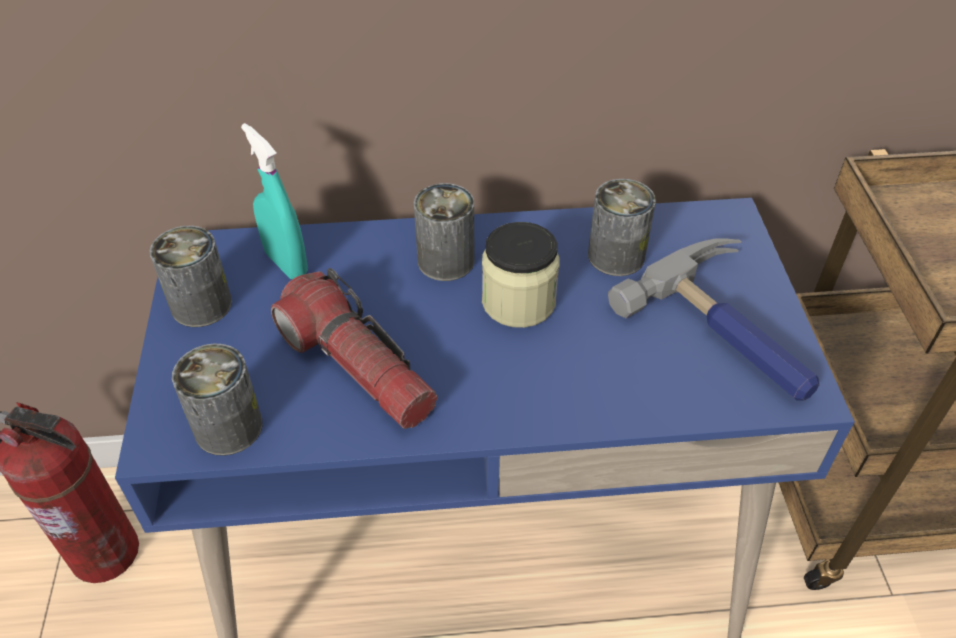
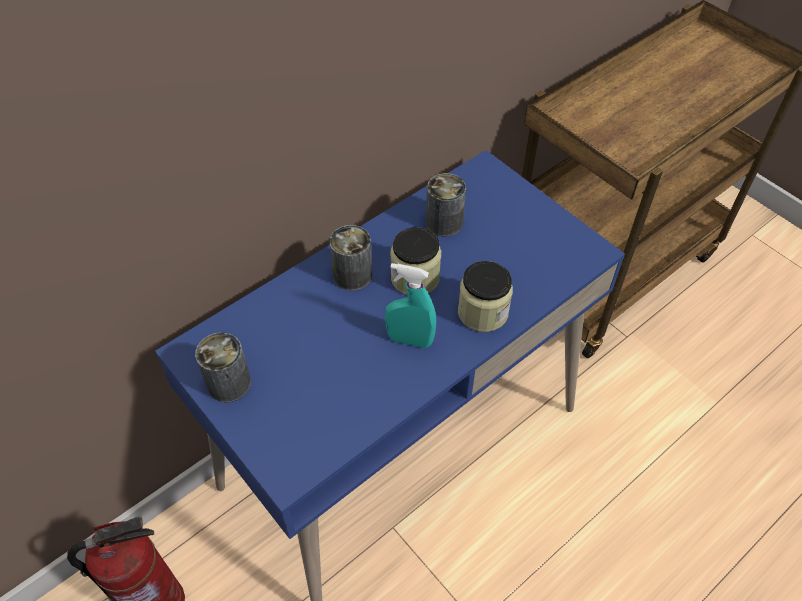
camera: 35 degrees left, 5 degrees up
(228, 427) = (320, 443): can -> none
(286, 264) = (257, 328): turquoise spray bottle -> turquoise spray bottle (410, 340)
(357, 367) = (360, 366): flashlight -> none
(569, 388) = (482, 312): none -> jar
(732, 332) = (536, 236): hammer -> none

